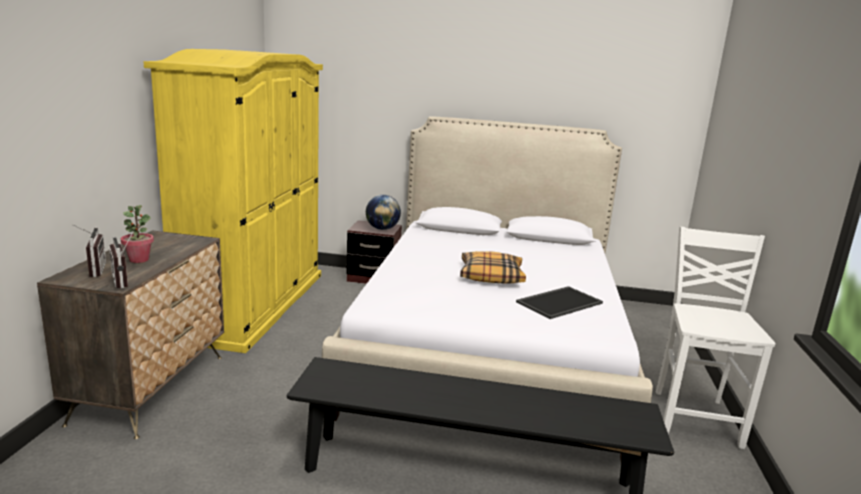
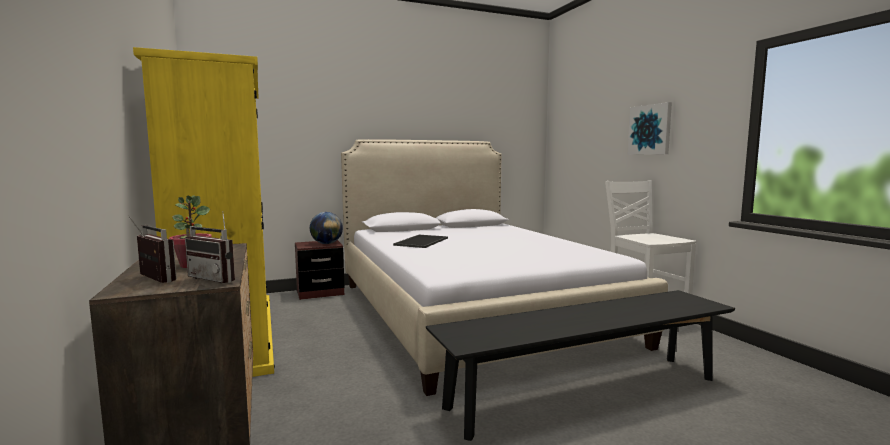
camera: 30 degrees left, 10 degrees down
(491, 276) = (483, 245): pillow -> none
(559, 302) = (552, 248): tray -> tray (421, 241)
(778, 161) = (650, 130): none -> picture

